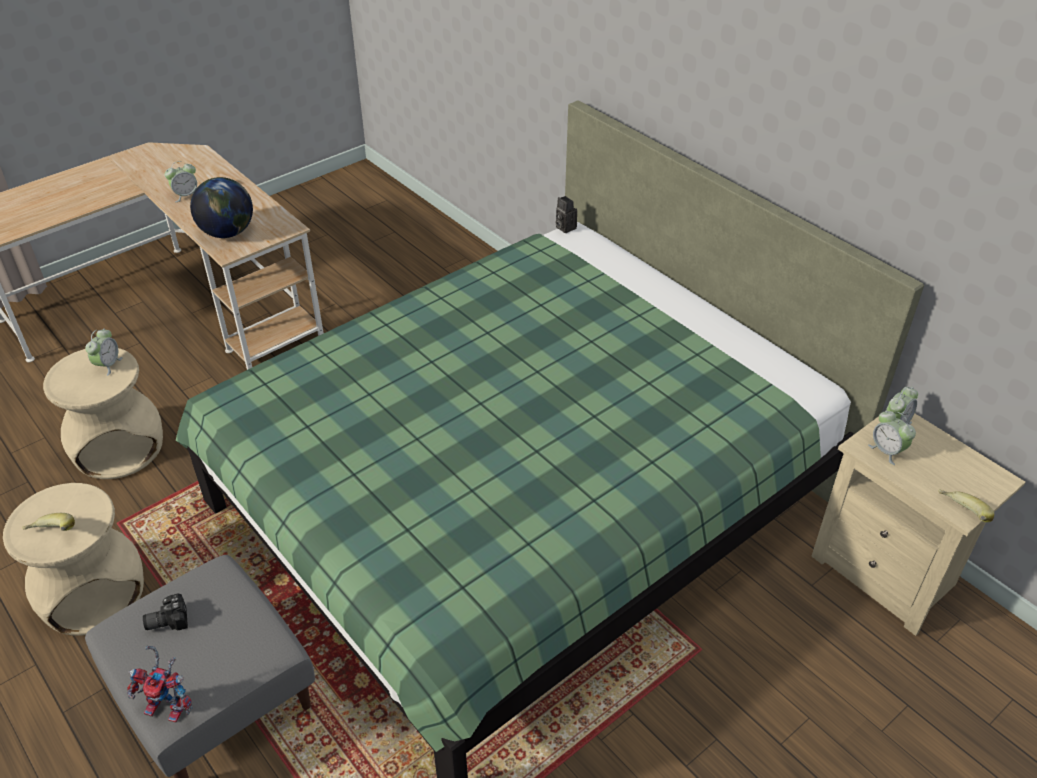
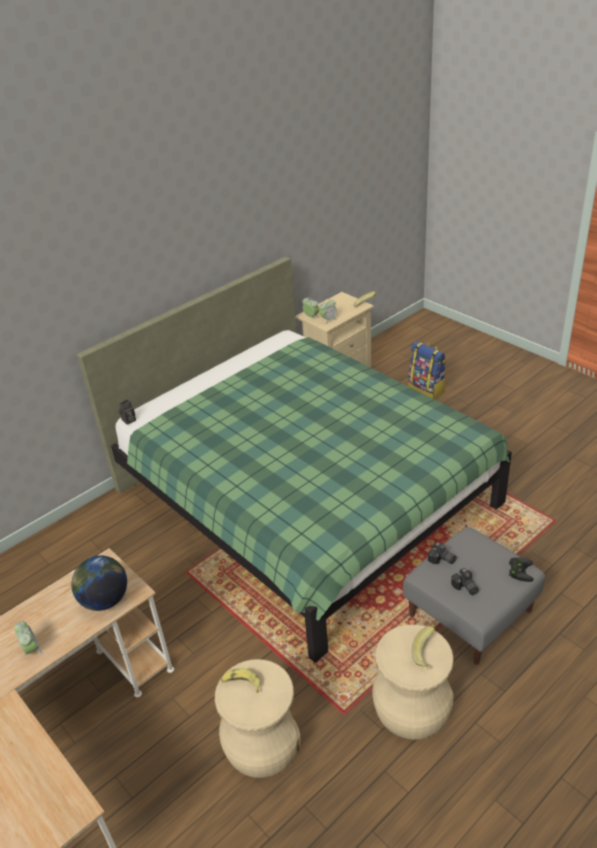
camera: 90 degrees left, 5 degrees down
(108, 365) = (241, 683): alarm clock -> banana
(171, 707) = (519, 570): toy robot -> black game controller
(235, 599) = (441, 560): none -> camera
(858, 738) = (427, 389): none -> backpack

